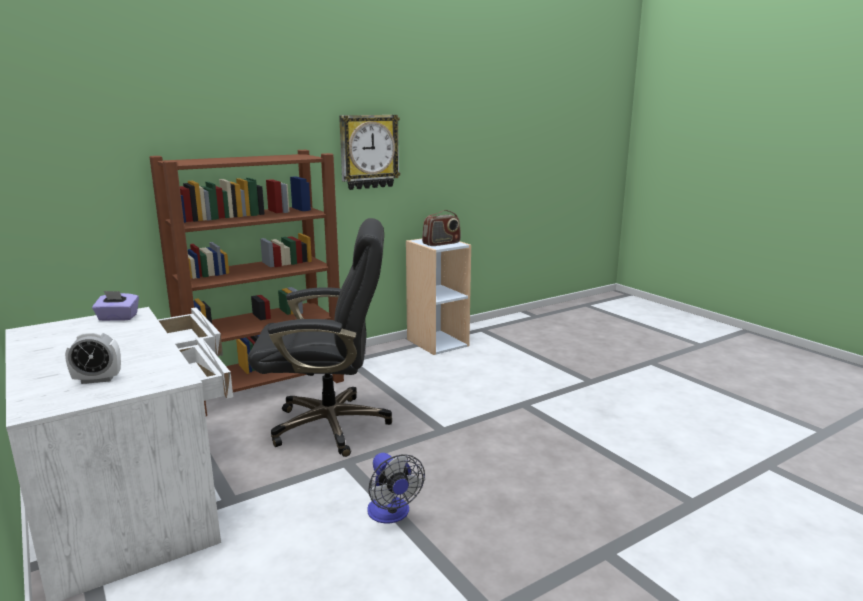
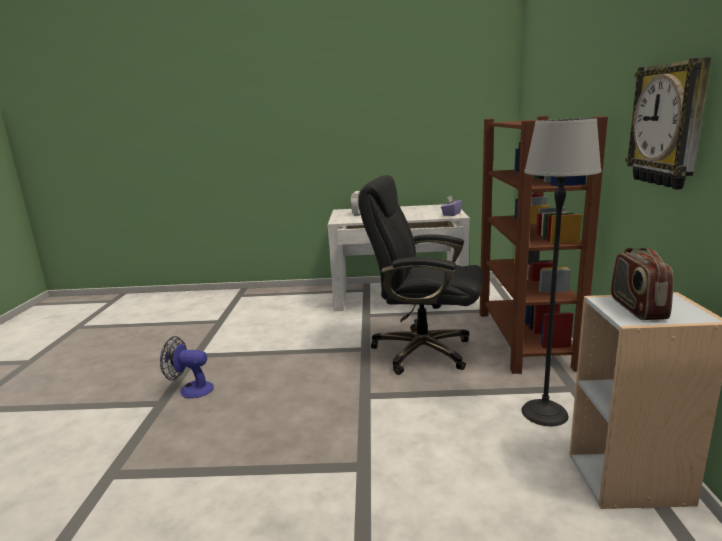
camera: 125 degrees right, 0 degrees up
(327, 426) = (424, 351): black office chair -> black office chair turned 75 degrees clockwise
(391, 514) = (294, 350): fan -> fan (191, 389)
(393, 365) = (544, 413): none -> floor lamp

